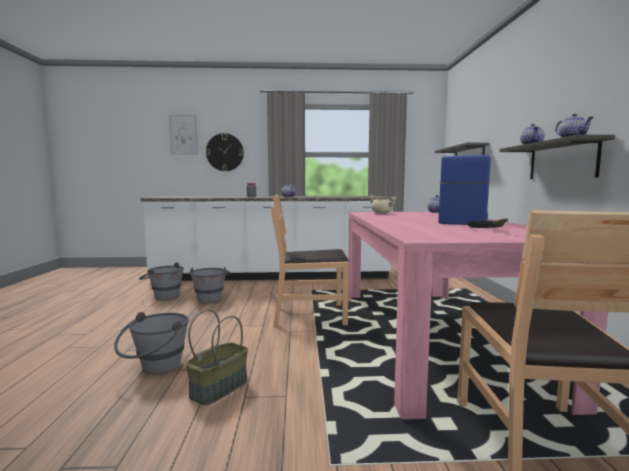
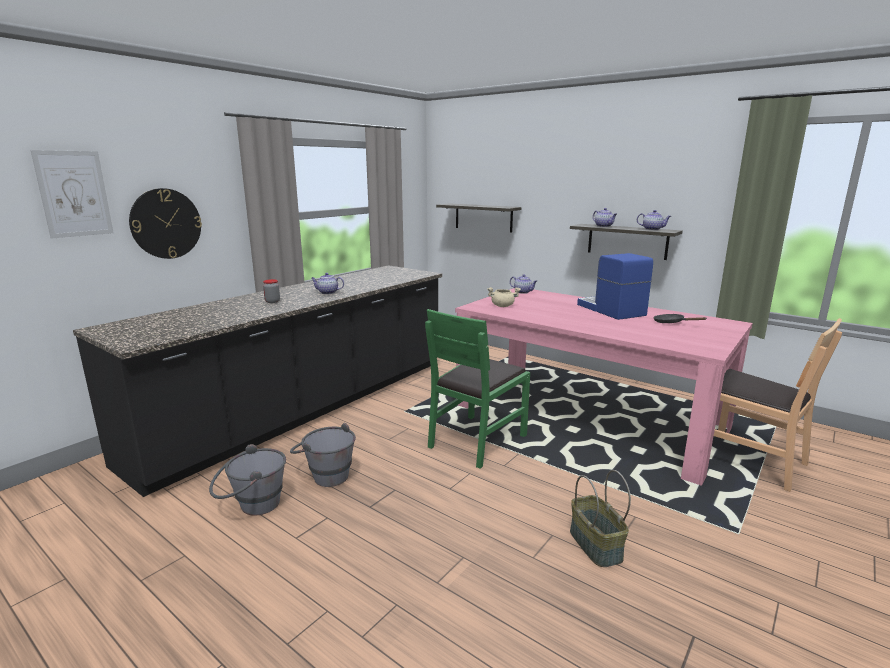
camera: 50 degrees left, 10 degrees up
(155, 369) = (516, 572): grey bucket -> none
(272, 275) = (306, 408): white counter -> black counter
(310, 315) = (476, 440): brown chair -> green chair

